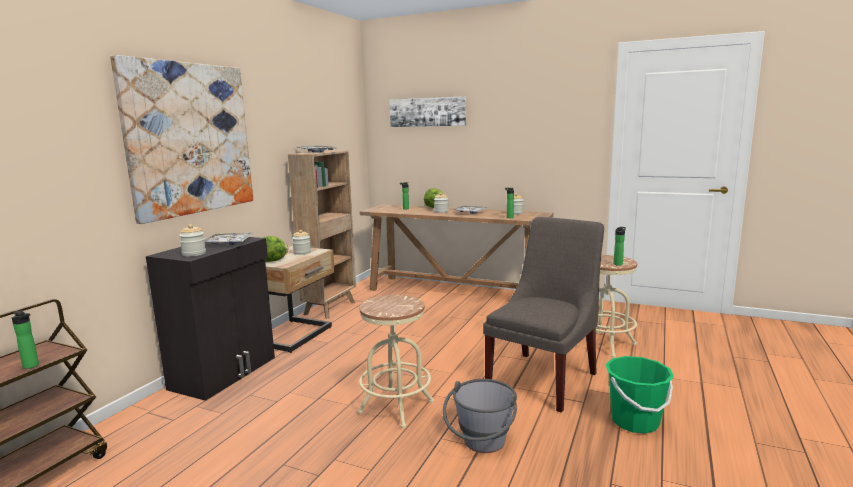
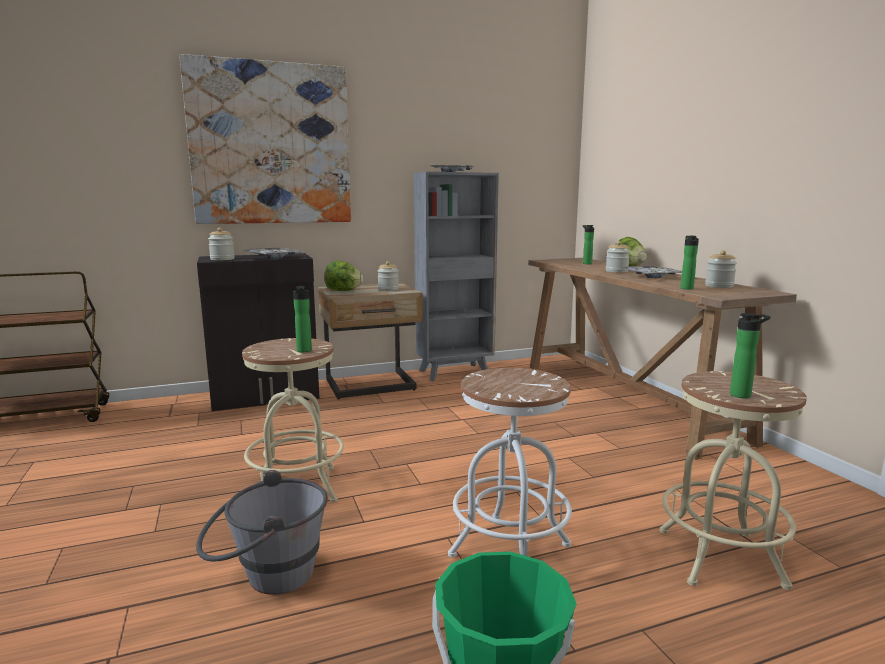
camera: 45 degrees right, 0 degrees up
(32, 366) = (36, 320): bottle -> bottle (304, 351)
(330, 308) = (455, 372): brown bookcase -> grey bookcase
(427, 112) = (643, 120): picture -> none
(544, 378) = (510, 550): grey chair -> white stool

